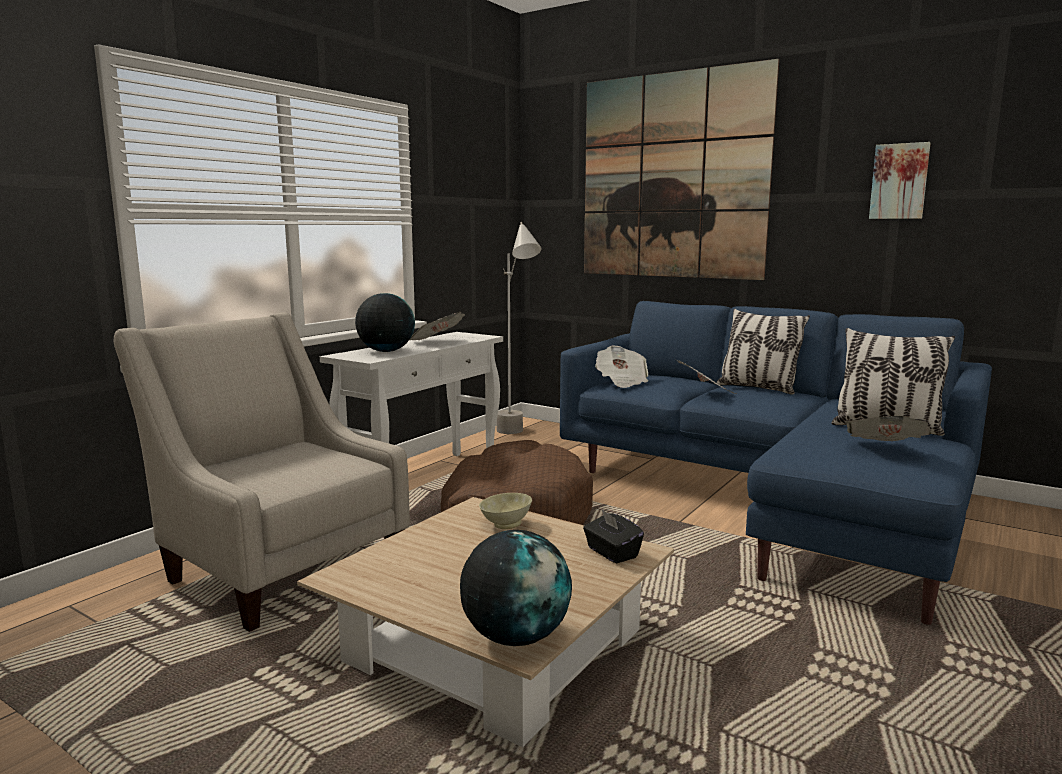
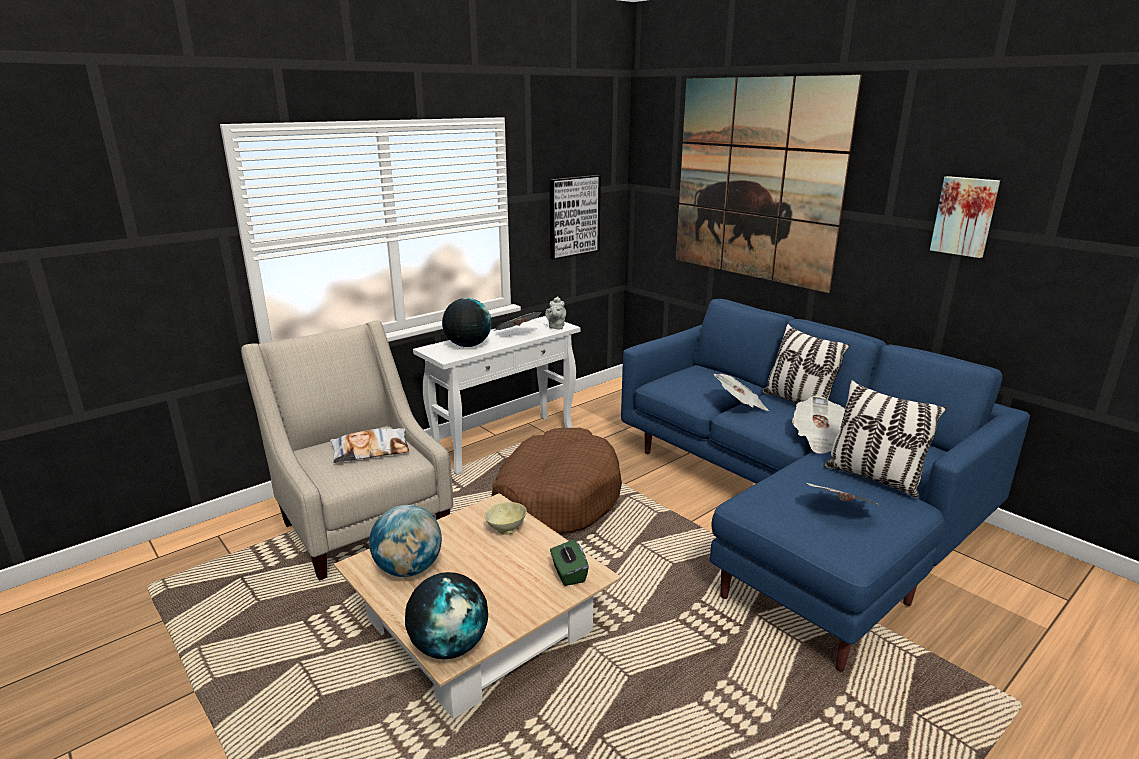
camera: 15 degrees right, 10 degrees up
(299, 460) = (371, 451): none -> pillow
(407, 573) = (408, 569): none -> globe
(473, 227) = (573, 216): none -> picture
(476, 337) = (556, 327): none -> grey teapot
(517, 436) = (606, 401): grey floor lamp -> none
(611, 553) = (568, 574): black tissue box -> green tissue box
(621, 381) = (675, 380): newspaper -> newspaper (820, 440)

